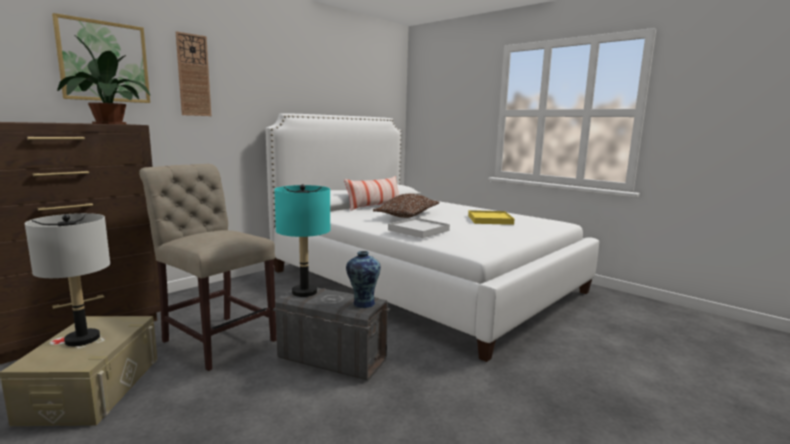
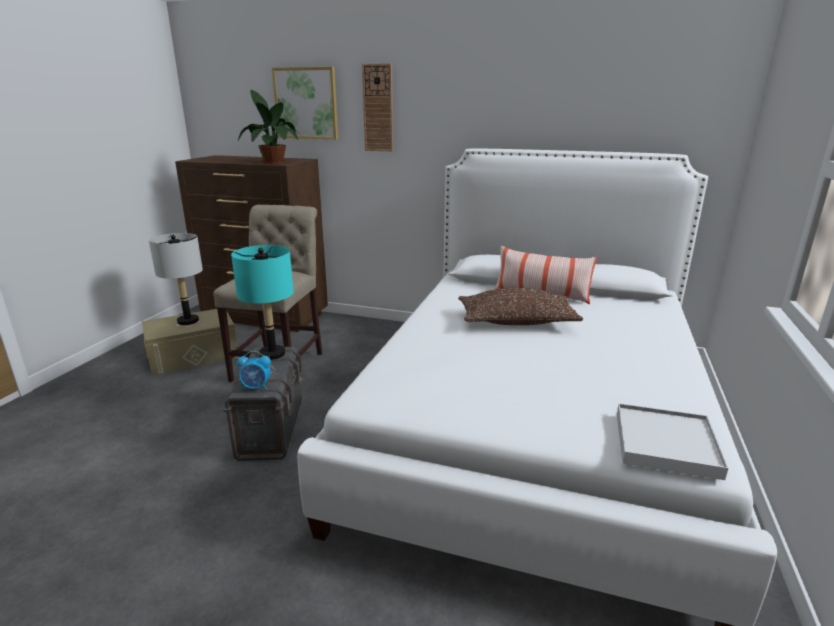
camera: 65 degrees right, 10 degrees up
(362, 303) = (256, 387): vase -> alarm clock
(418, 230) = (426, 343): white tray -> white tray (665, 444)
(490, 220) = (592, 381): yellow tray -> none

